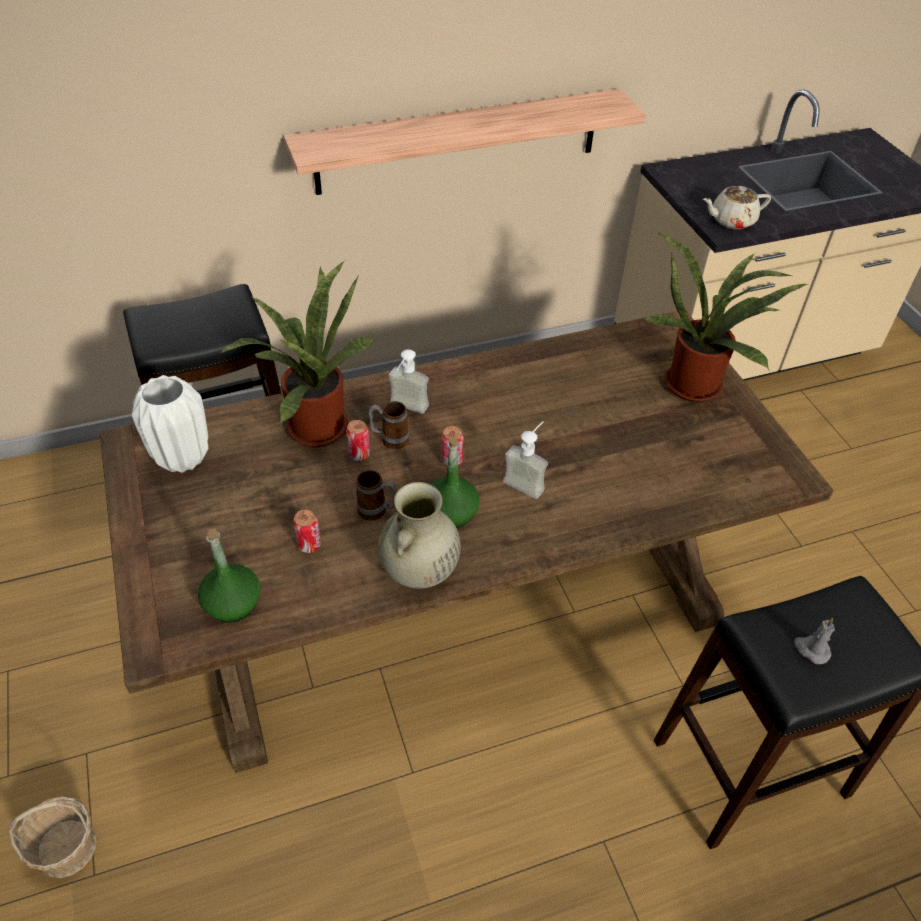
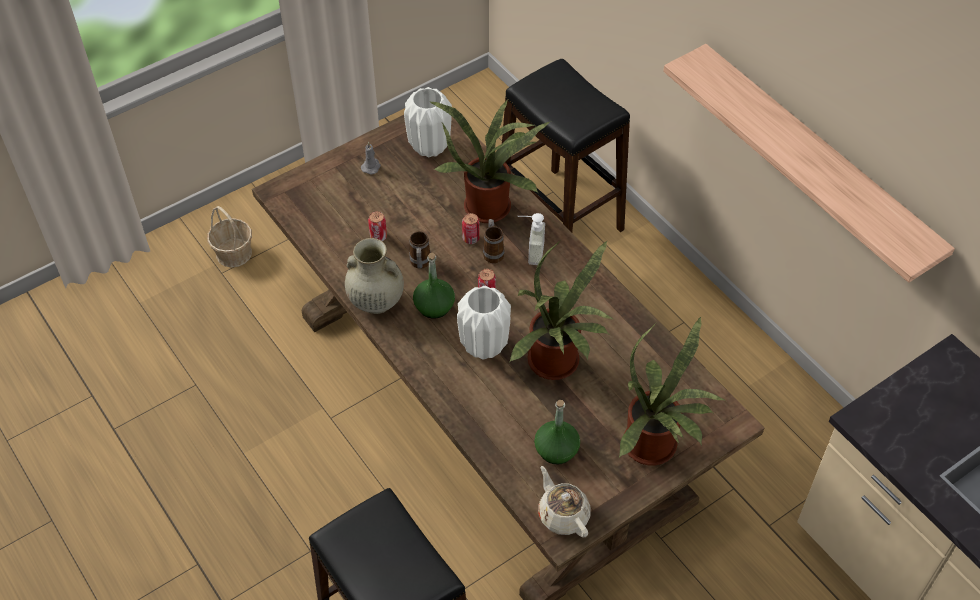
camera: 75 degrees right, 5 degrees up
(233, 604) = (320, 215): green bottle -> green bottle (556, 450)
(527, 481) = (483, 345): soap dispenser -> white vase
(574, 426) = (557, 364): none -> potted plant
(731, 220) = (886, 425): beige teapot -> beige teapot (563, 514)
(811, 649) = (373, 545): grey candle -> grey candle (371, 166)

